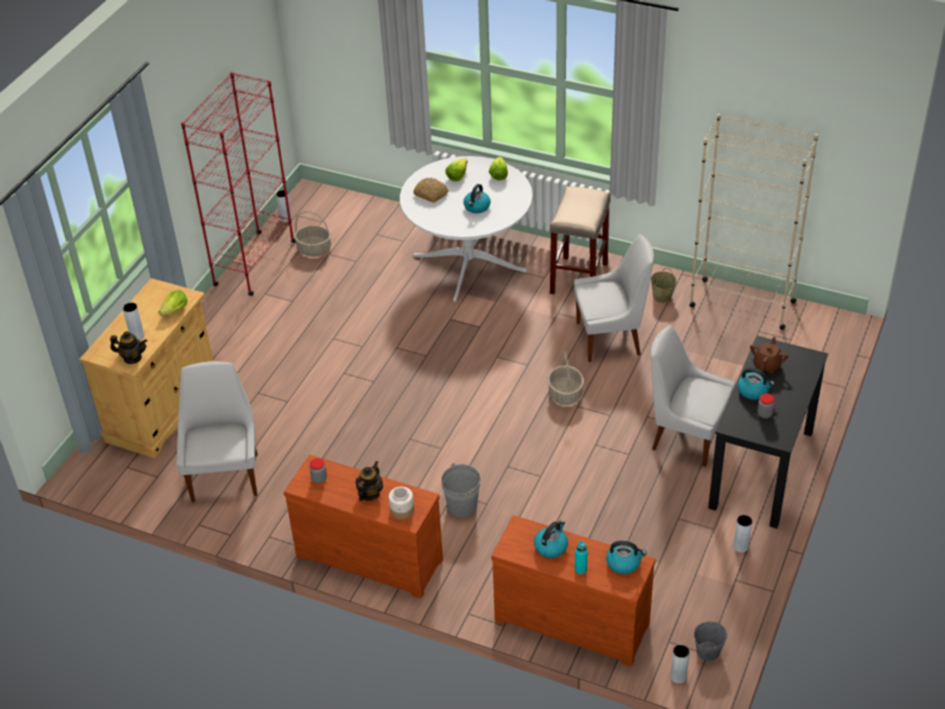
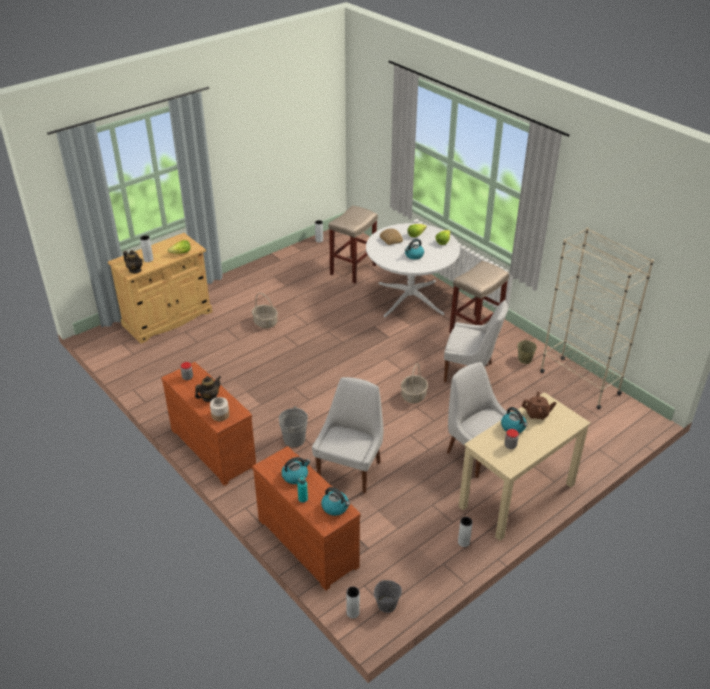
camera: 25 degrees right, 5 degrees down
(225, 475) = (170, 367): white chair -> white chair (350, 469)
(254, 264) = (282, 258): red bookcase -> none
(314, 249) = (322, 261): basket -> basket (265, 323)
(364, 246) = (353, 269): none -> beige stool
(761, 469) = (517, 495): black desk -> beige desk
(767, 365) = (537, 414): brown teapot -> brown teapot turned 45 degrees clockwise

